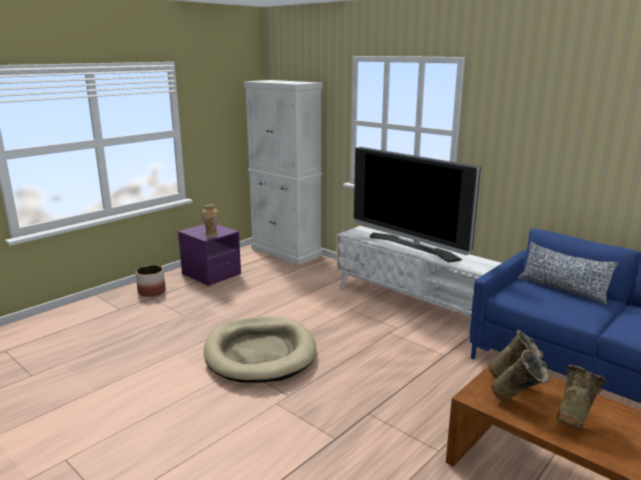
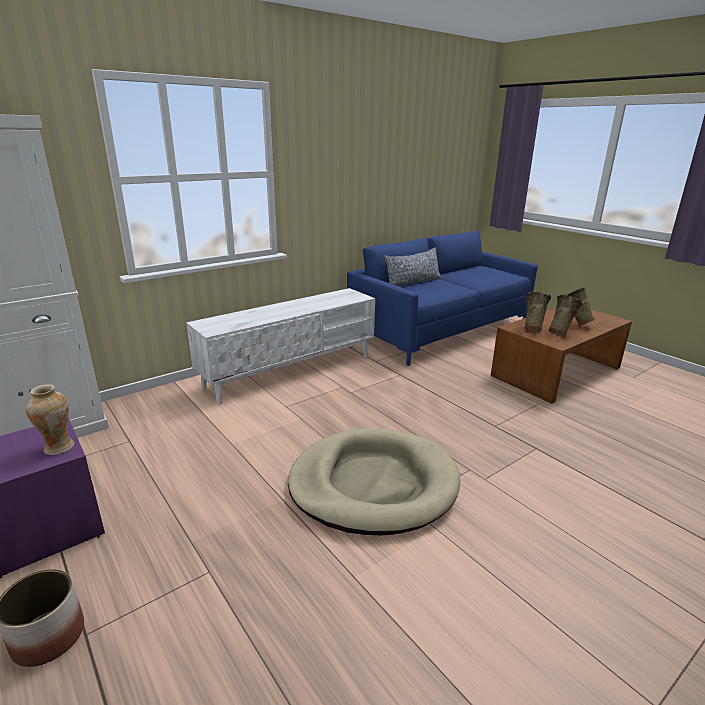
camera: 80 degrees left, 5 degrees up
(412, 247) = (286, 309): television -> none

